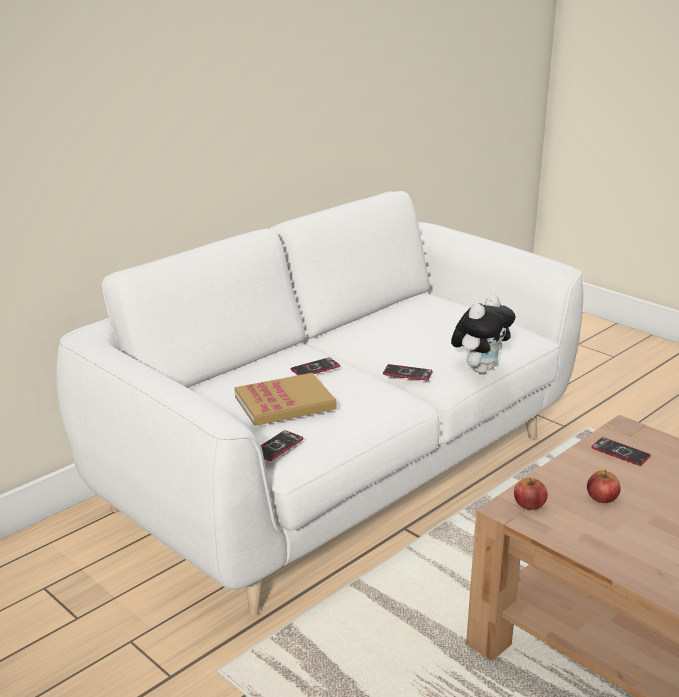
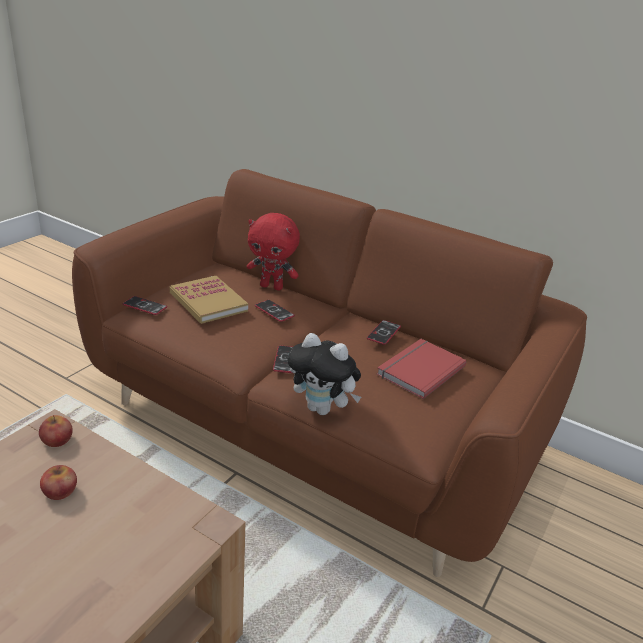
camera: 75 degrees right, 5 degrees up
(252, 367) = (272, 287): none -> red plush toy
(339, 473) = (311, 427): white sofa -> brown sofa
(433, 317) = (418, 369): none -> red book
(620, 452) = (151, 514): phone -> phone (383, 333)

